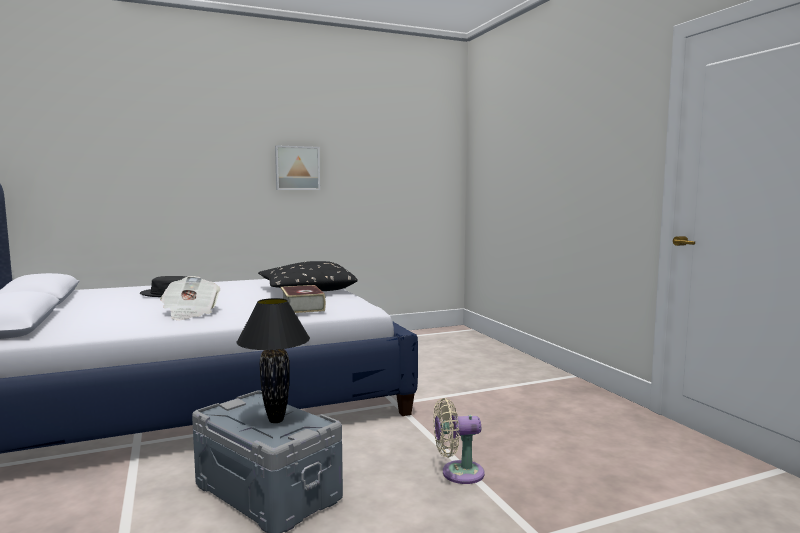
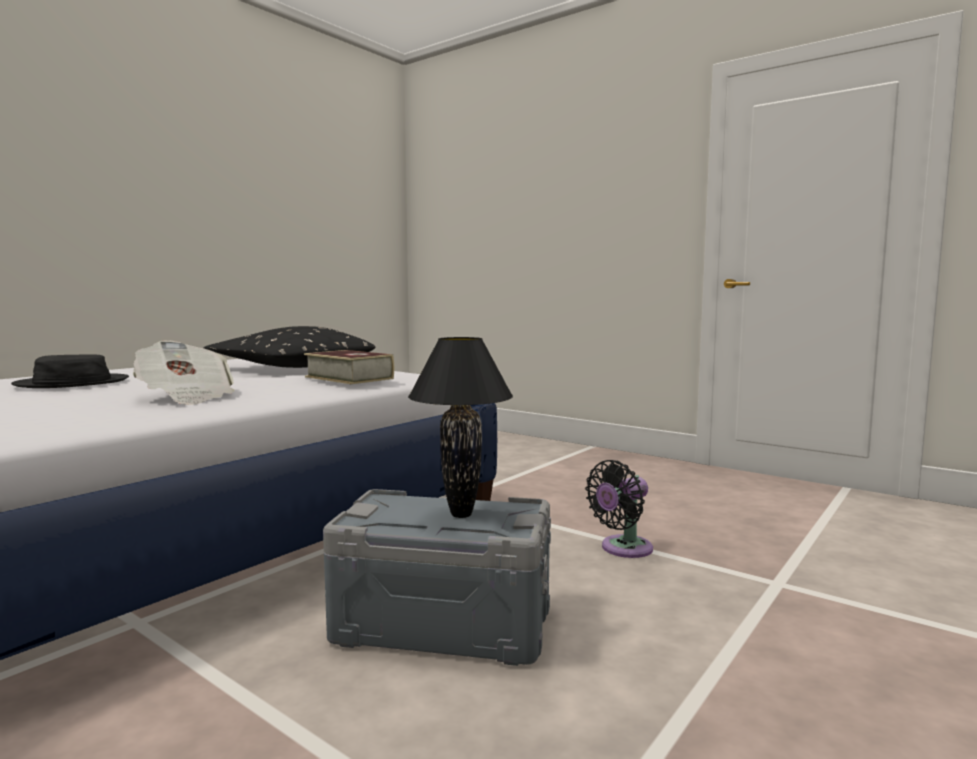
camera: 30 degrees left, 0 degrees up
(297, 168) = (208, 202): picture -> none
(458, 473) = (622, 549): beige fan -> black fan

